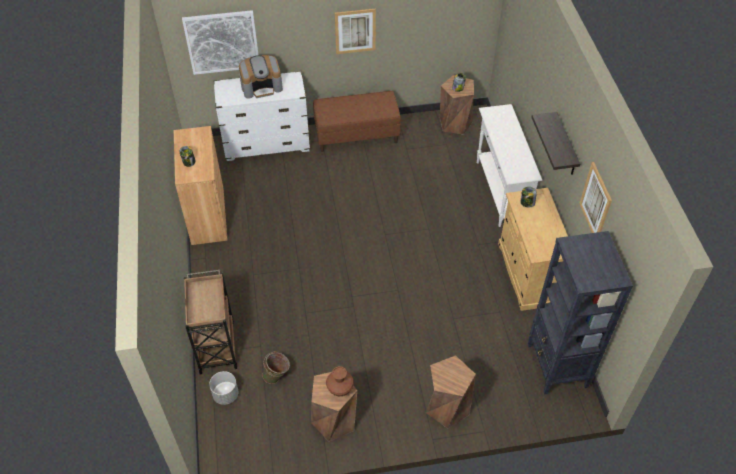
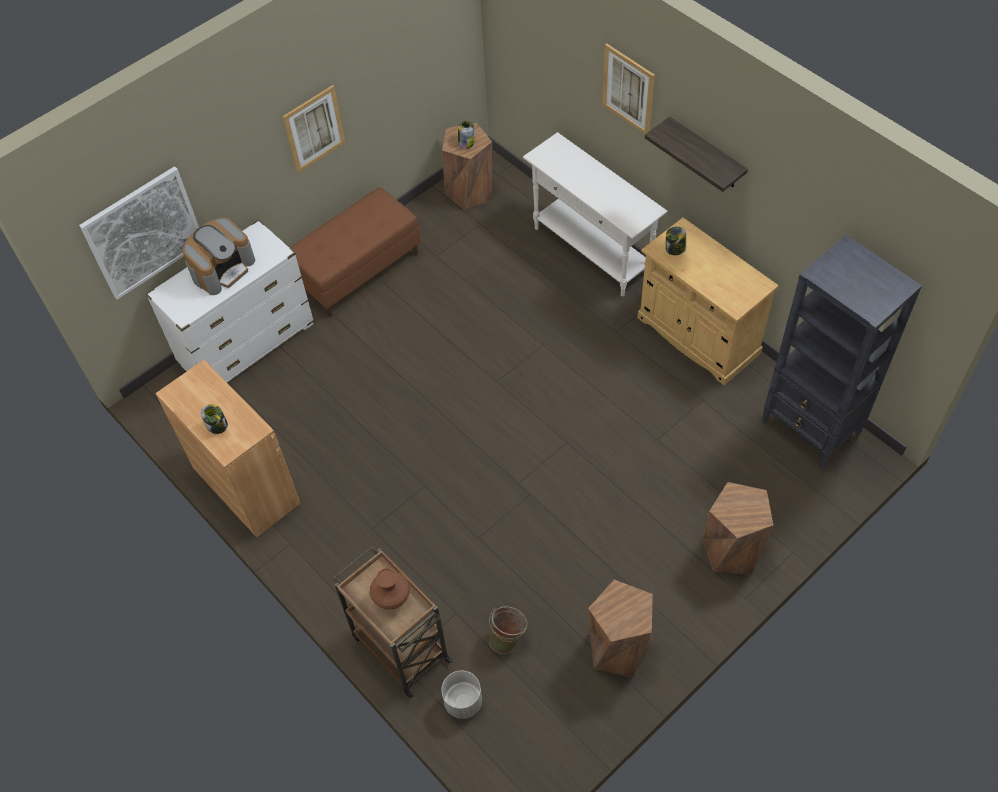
camera: 30 degrees left, 5 degrees up
(340, 389) = (632, 605): brown vase -> brown vase (392, 598)
(595, 202) = (799, 207): picture -> picture (628, 89)

